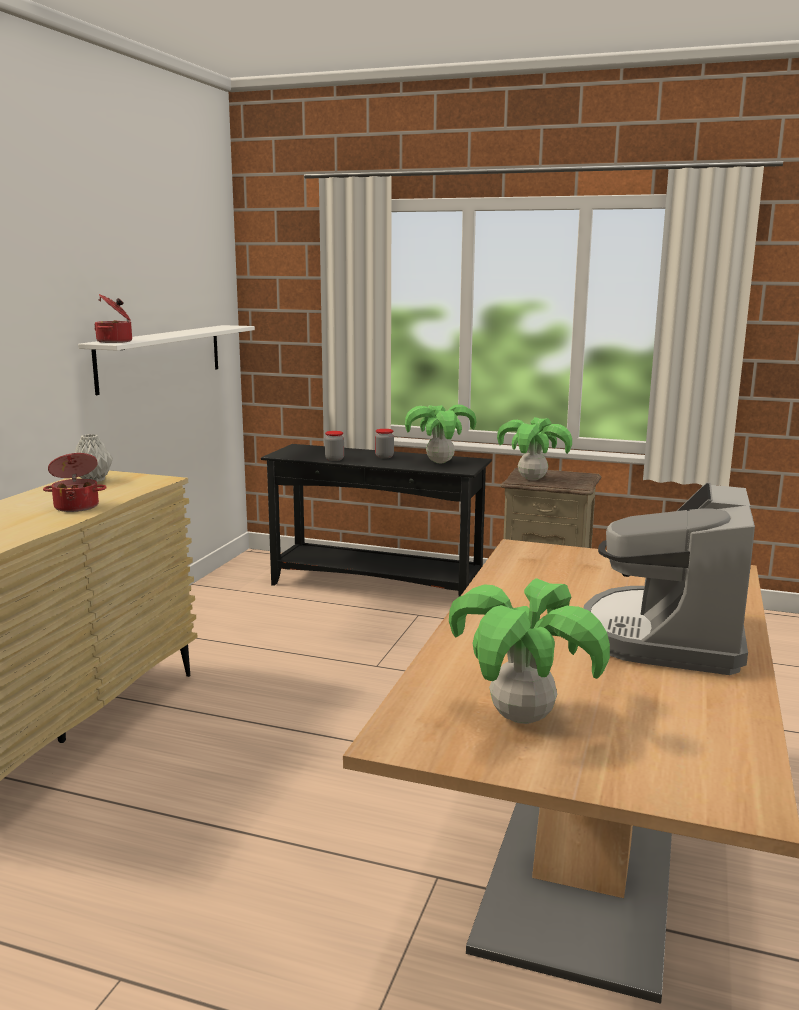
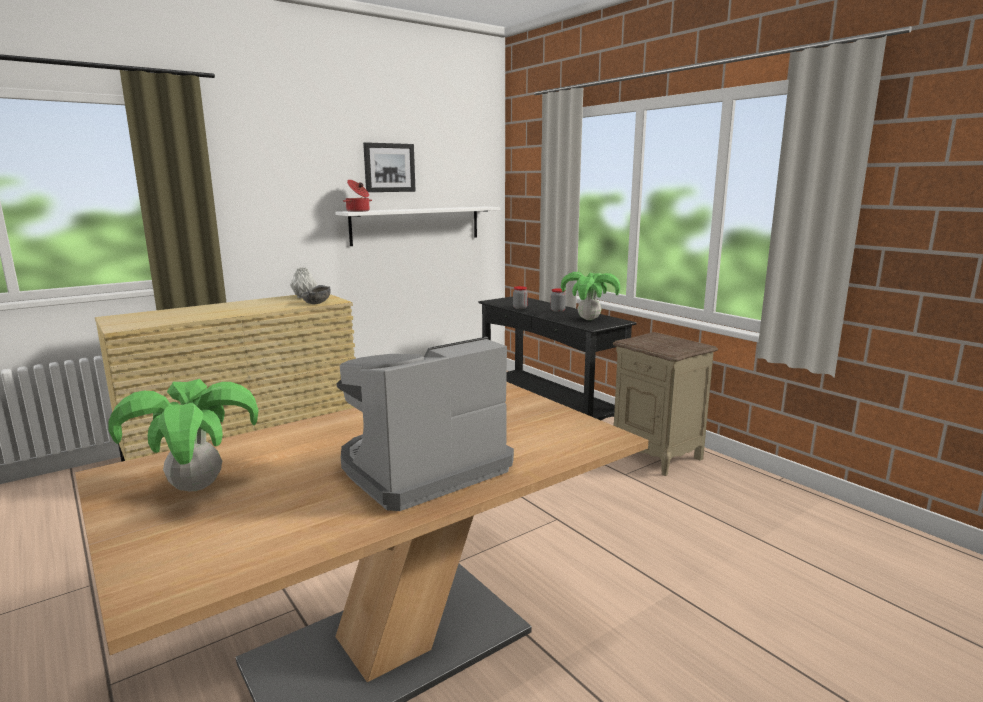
camera: 35 degrees right, 0 degrees up
(77, 506) = (257, 309): cooking pot -> none
(130, 274) = (389, 167): none -> picture
(142, 486) = (316, 303): none -> grey bowl
(532, 479) = (644, 342): potted plant -> none

